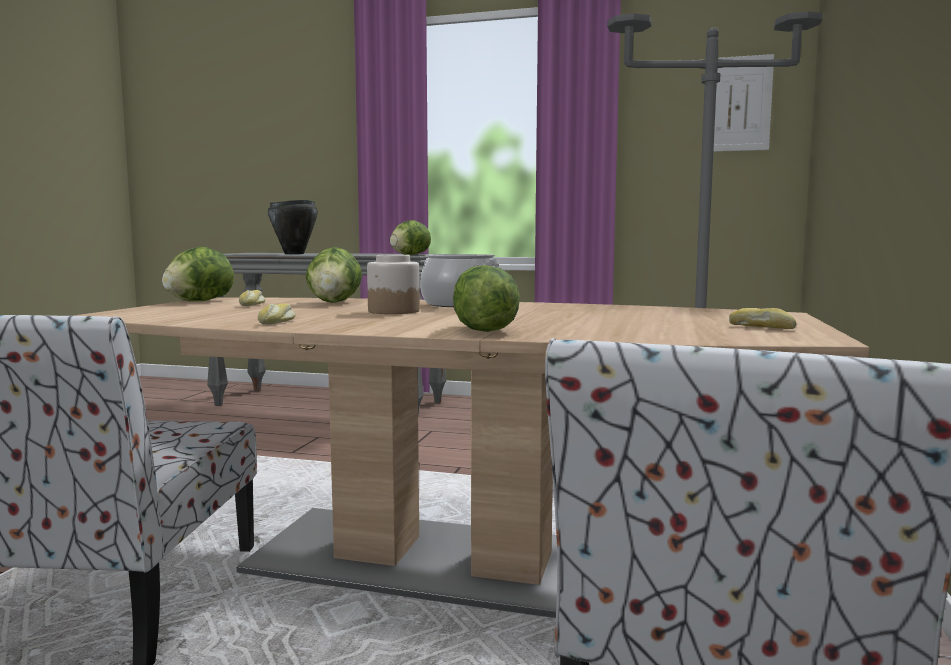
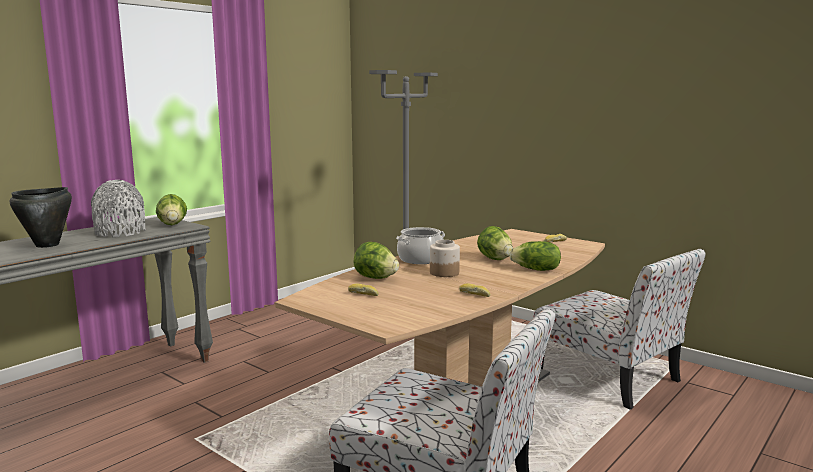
camera: 65 degrees left, 5 degrees up
(199, 301) = (315, 305): lettuce -> lettuce (495, 259)
(359, 254) = (120, 232): none -> grey vase
(737, 104) = (320, 91): picture -> none

